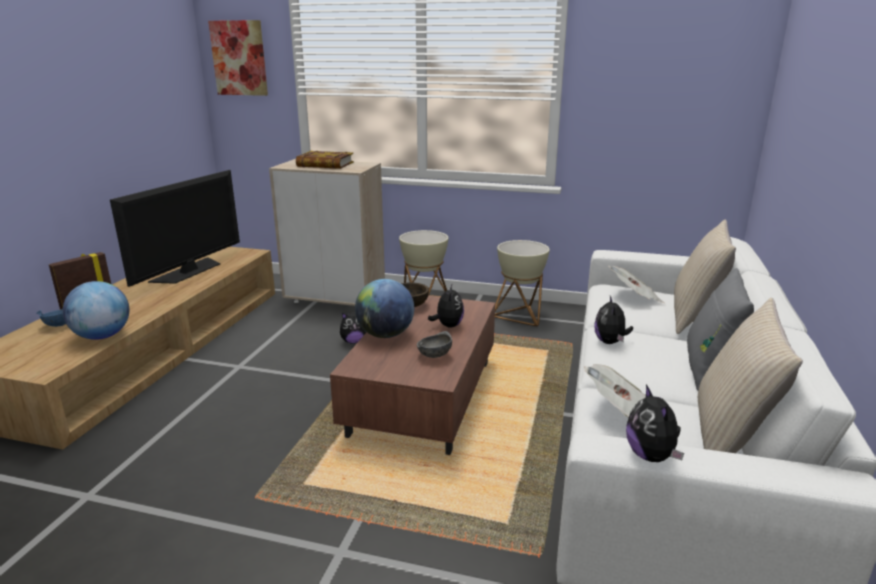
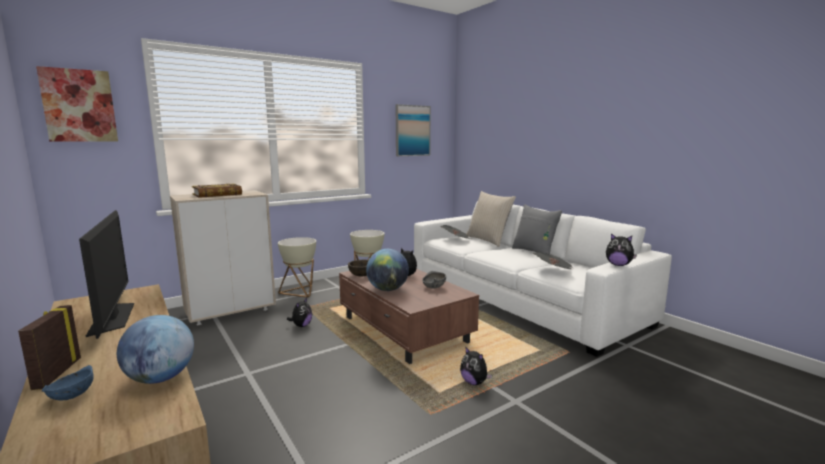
camera: 50 degrees left, 10 degrees down
(610, 342) = (491, 255): plush toy -> plush toy (474, 382)
(664, 85) = (412, 130): none -> picture
(729, 438) = (587, 267): beige pillow -> none

